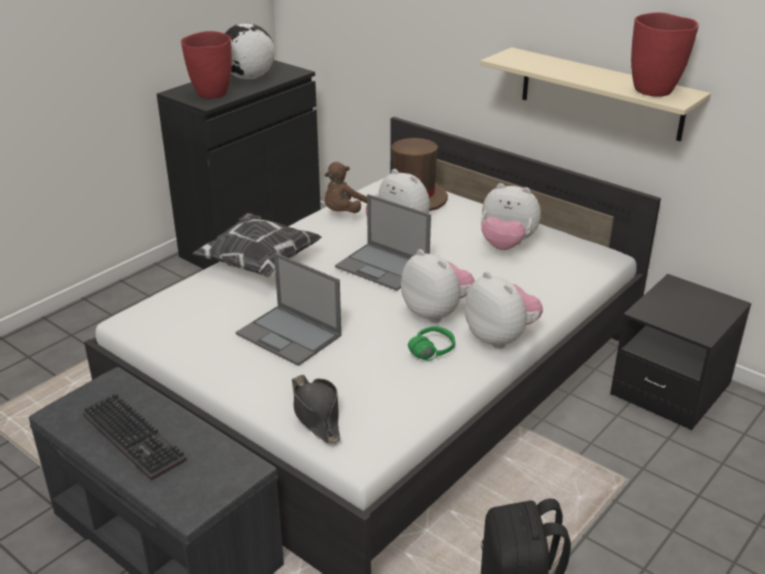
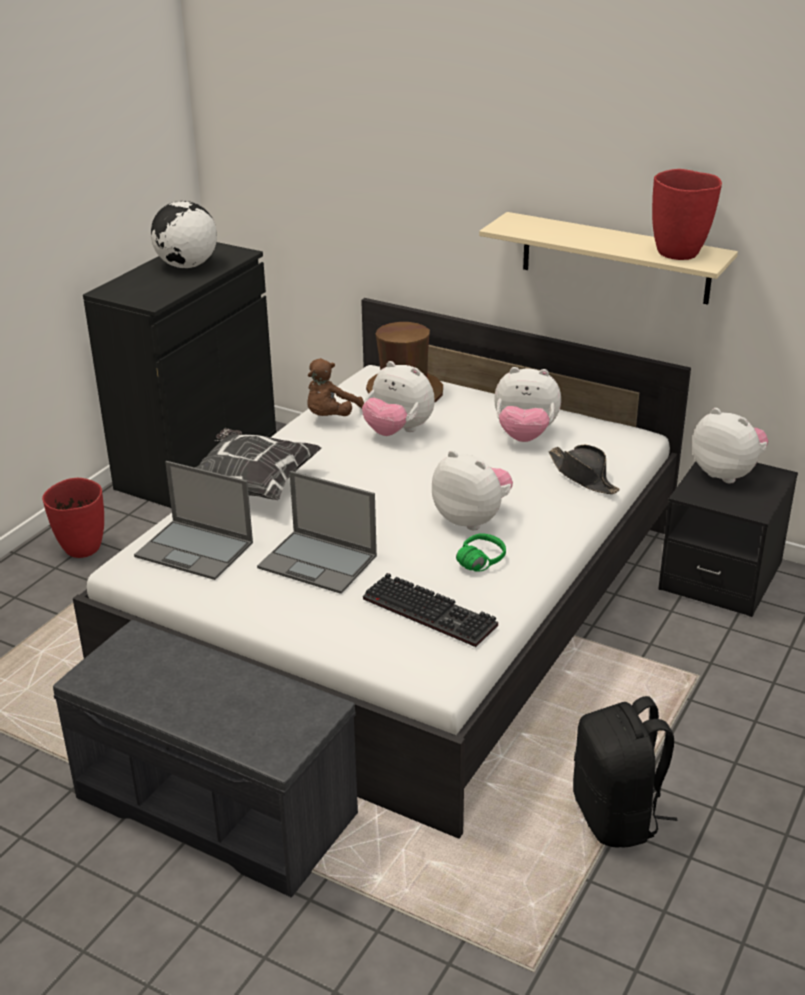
camera: 10 degrees left, 0 degrees up
(137, 437) = (188, 692): keyboard -> keyboard (433, 612)
(212, 94) = (152, 290): red vase -> red vase (82, 549)
(316, 414) = (379, 642): black hat -> black hat (583, 476)
(383, 267) = (397, 475): laptop -> laptop (195, 550)
(500, 338) = (550, 538): plush toy -> plush toy (726, 473)

